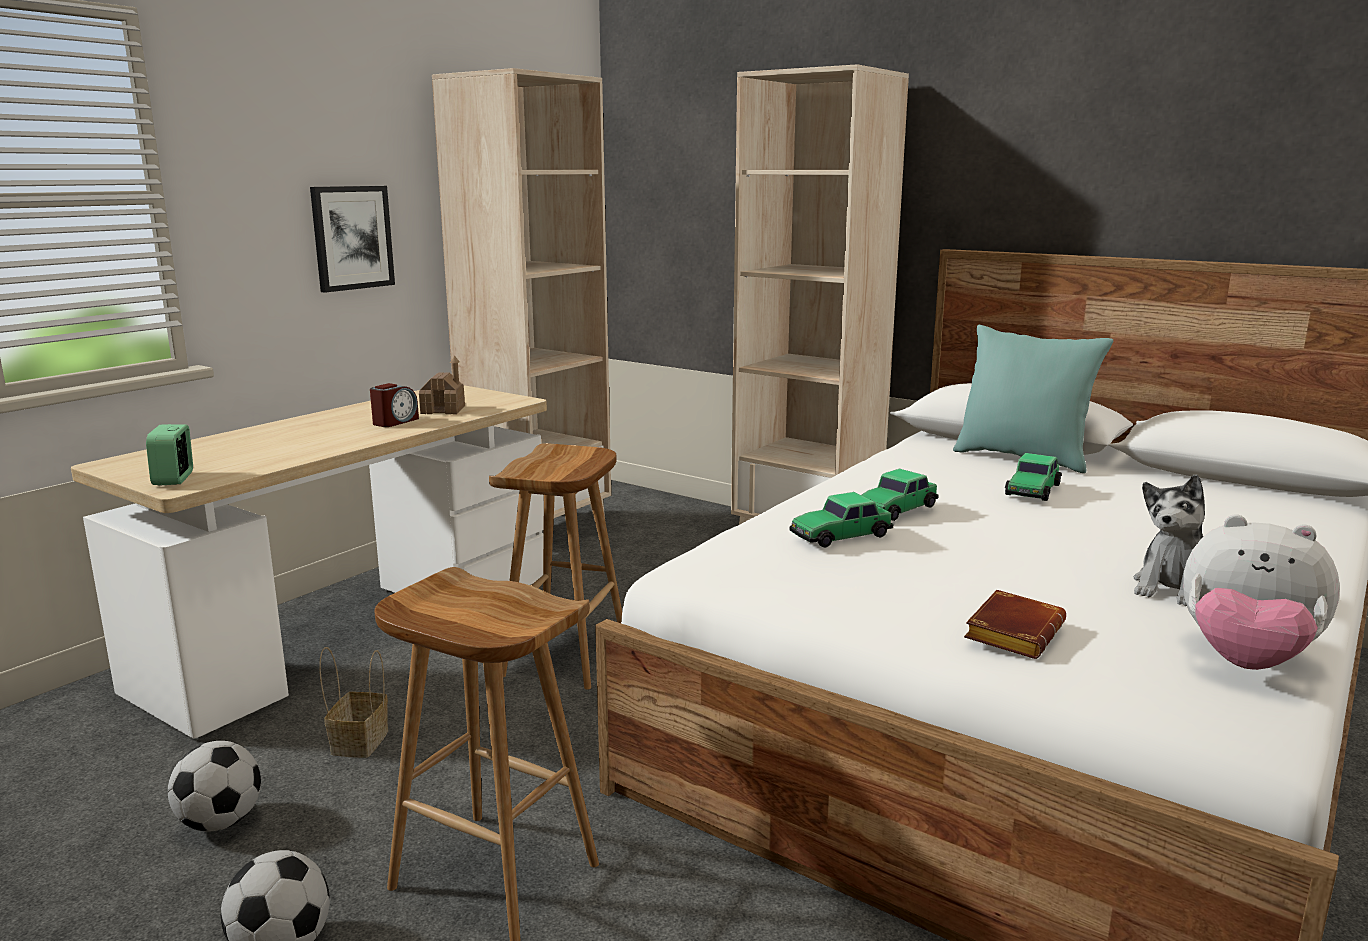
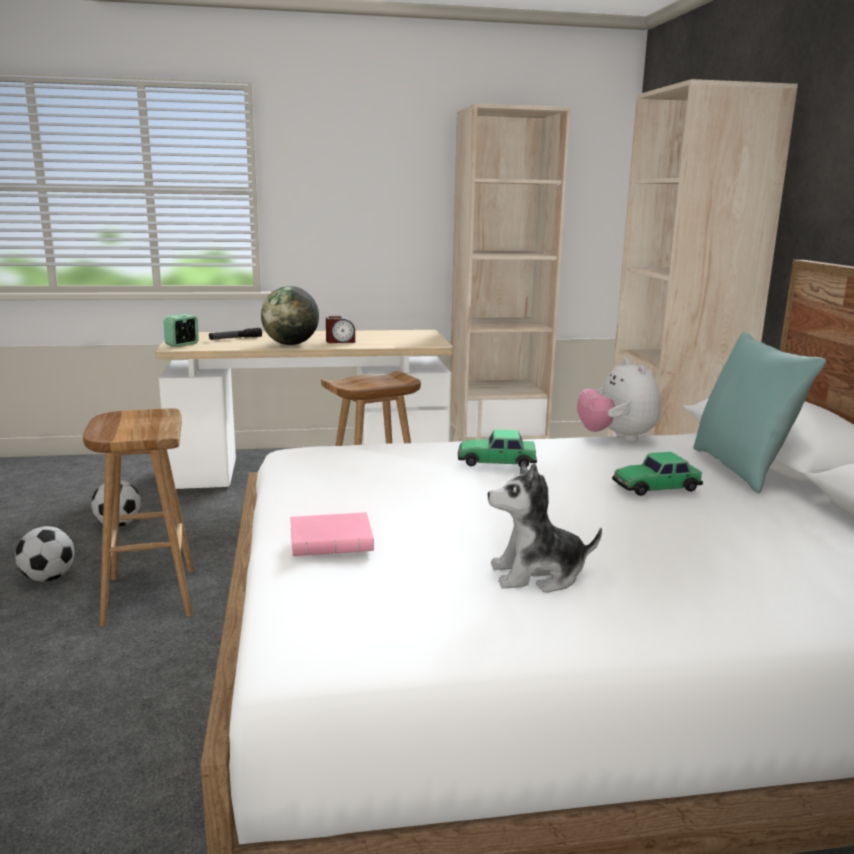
camera: 45 degrees right, 0 degrees up
(228, 451) = (235, 338): none -> flashlight
(344, 440) = (291, 344): none -> globe
(352, 237) = (383, 223): picture -> none
(359, 741) = (217, 518): basket -> none
(443, 410) = (381, 341): toy house -> none
(840, 535) = (403, 460): toy car -> none
(1012, 632) = (333, 541): brown book -> pink book
(1245, 661) = (419, 627): plush toy -> plush toy (616, 438)

